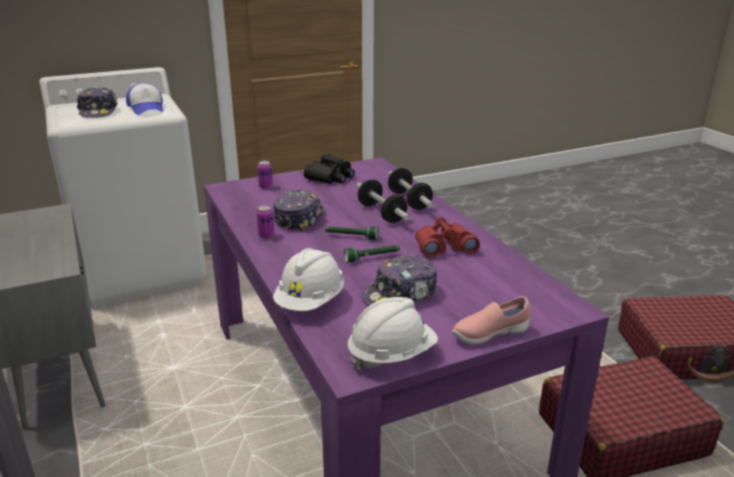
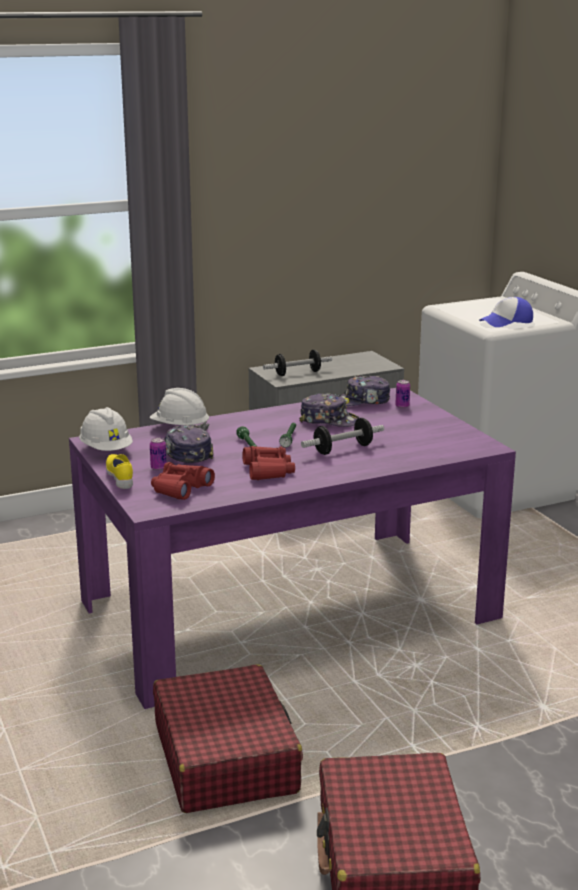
camera: 90 degrees right, 5 degrees down
(99, 111) = (487, 310): cap -> cap (362, 401)
(266, 235) = (292, 412): can -> can (158, 468)
(331, 177) = (438, 429): black binoculars -> none
(409, 201) = (377, 461): dumbbell -> dumbbell (297, 373)
(489, 334) = (121, 478): pink shoe -> yellow shoe
(507, 292) = (181, 489): none -> red binoculars

